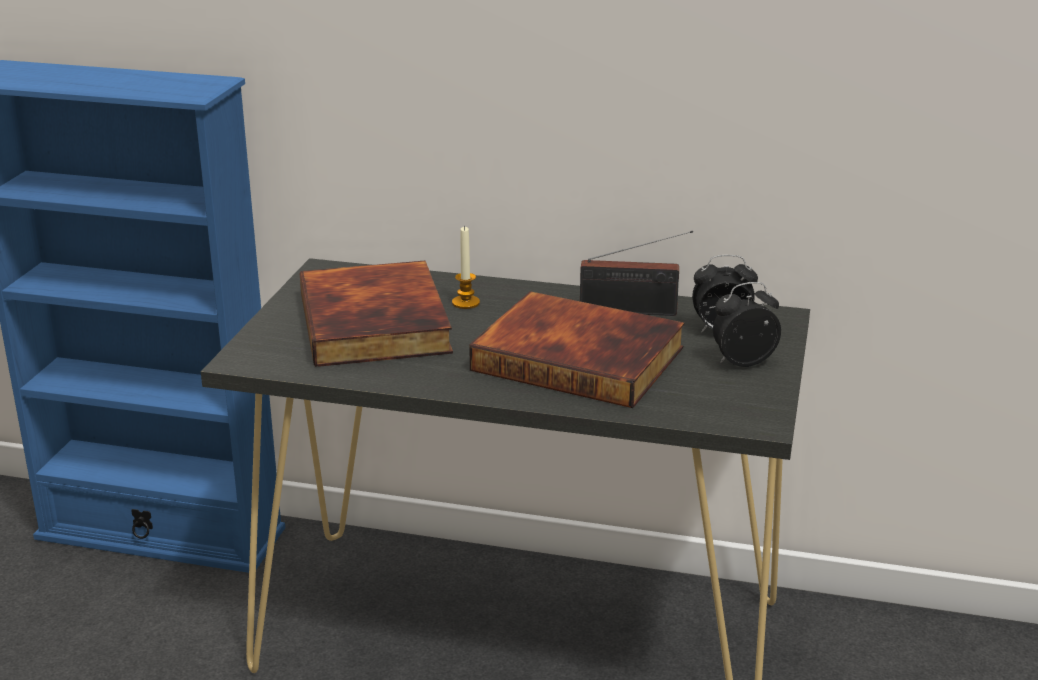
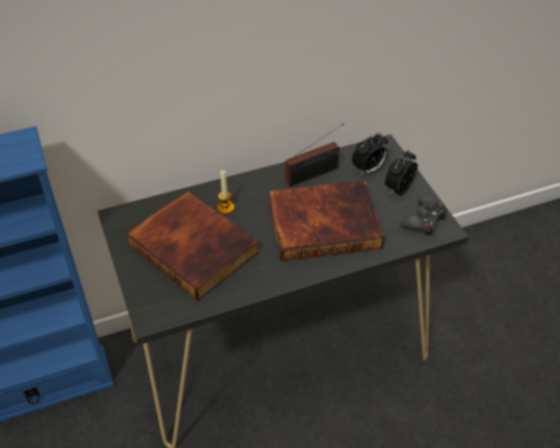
camera: 35 degrees left, 20 degrees up
(738, 404) = (424, 221): none -> black game controller

